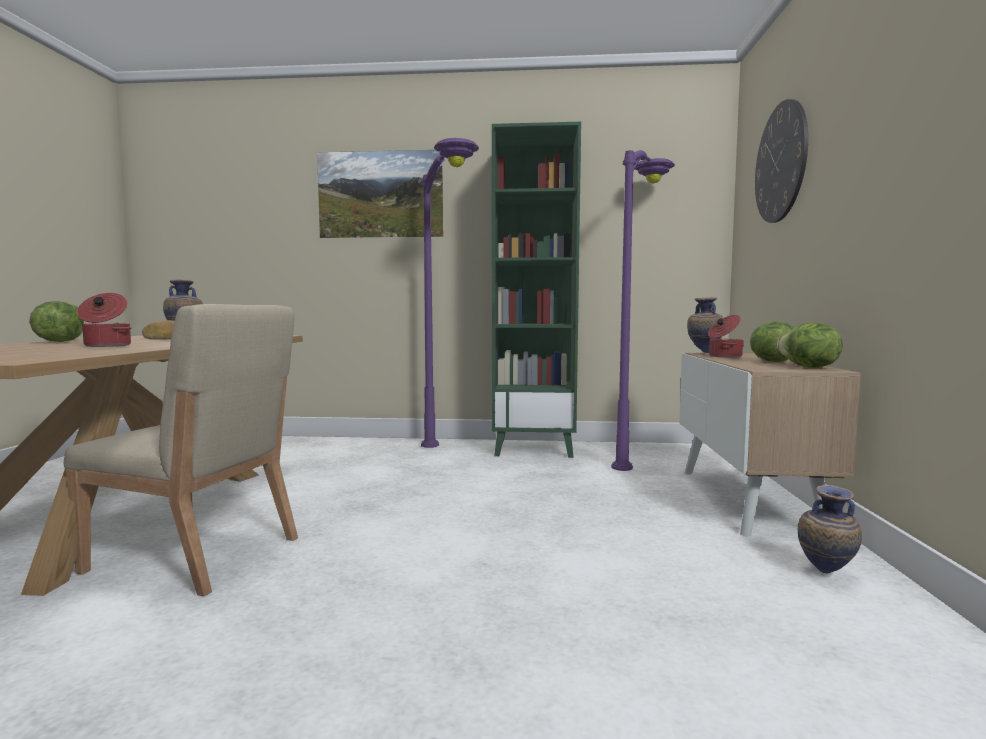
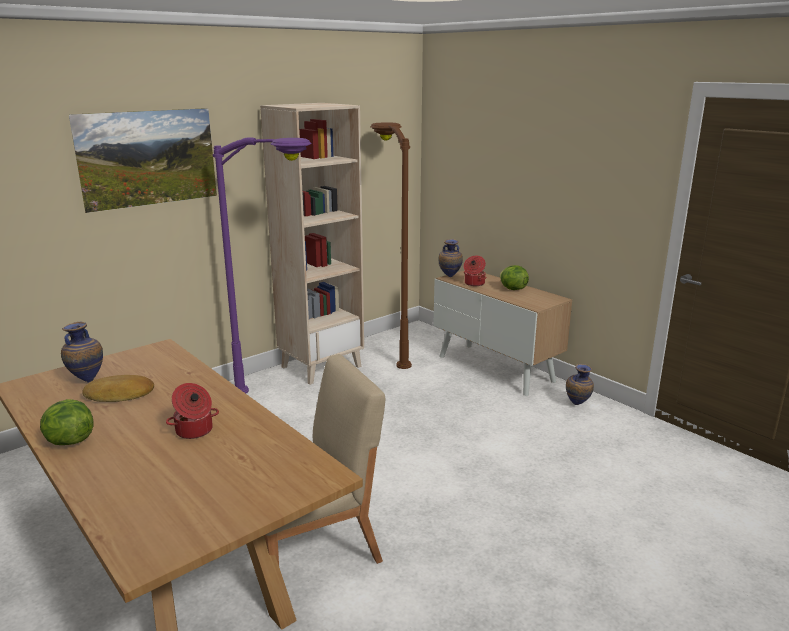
camera: 45 degrees left, 15 degrees up
(534, 448) = (321, 366): green bookcase -> beige bookcase
(639, 453) = (391, 347): purple floor lamp -> brown floor lamp
(780, 163) = (485, 144): wall clock -> none
(808, 367) = (544, 297): lettuce -> none

